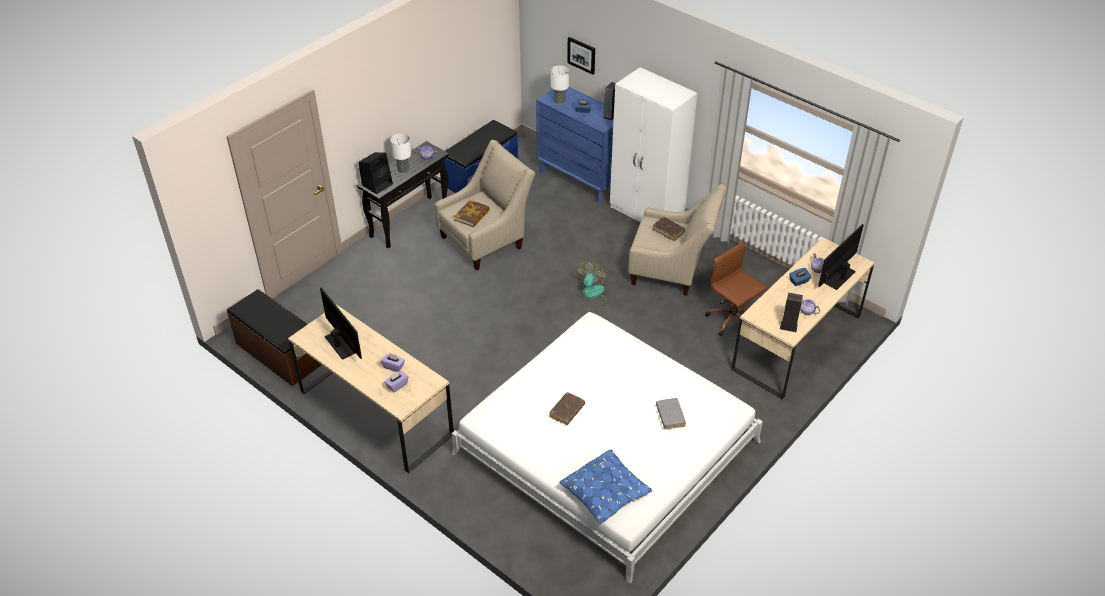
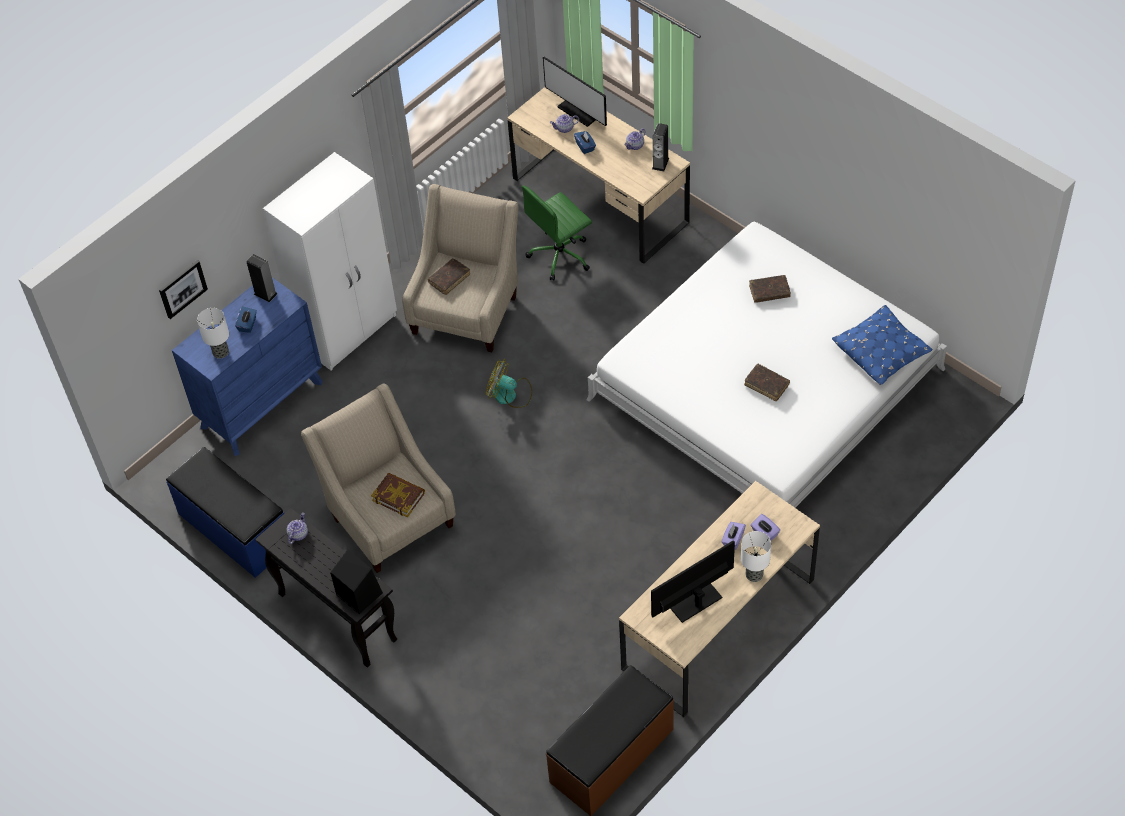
camera: 85 degrees left, 10 degrees up
(403, 170) = (326, 563): table lamp -> table lamp (754, 574)
(670, 416) = (769, 292): grey book -> brown book
(733, 320) = (560, 255): brown office chair -> green office chair

